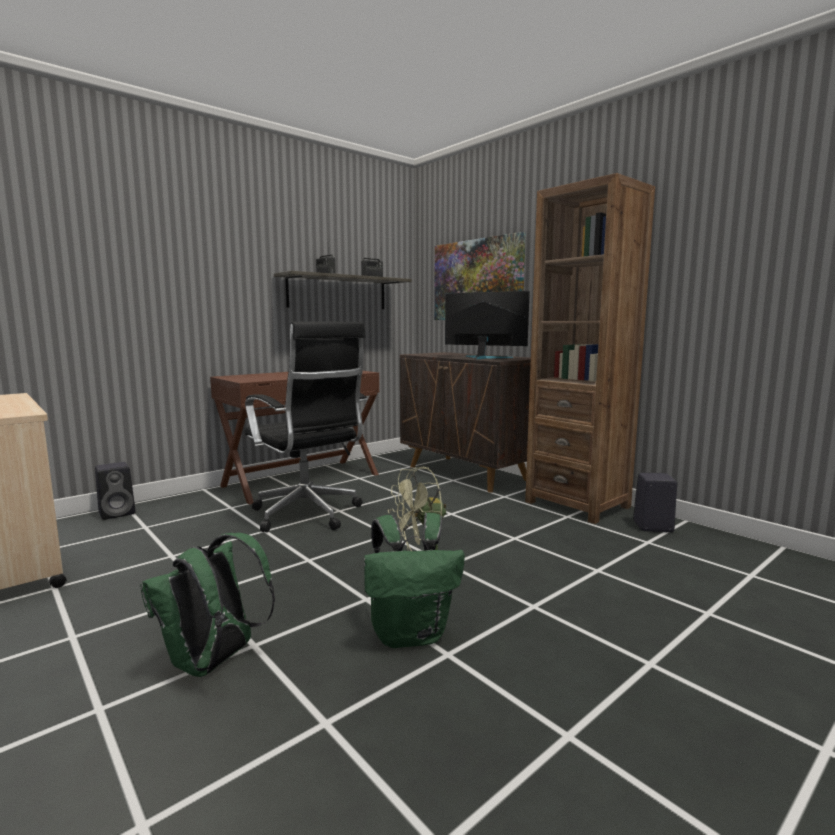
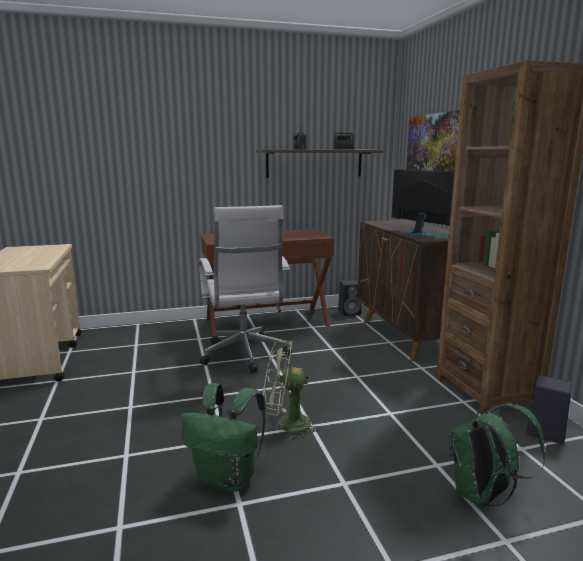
camera: 25 degrees right, 5 degrees up
(118, 513) = (129, 330): black speaker -> black speaker (350, 312)
(214, 662) = (95, 460): green backpack -> green backpack (483, 497)
(309, 515) = (245, 356): black office chair -> white office chair

